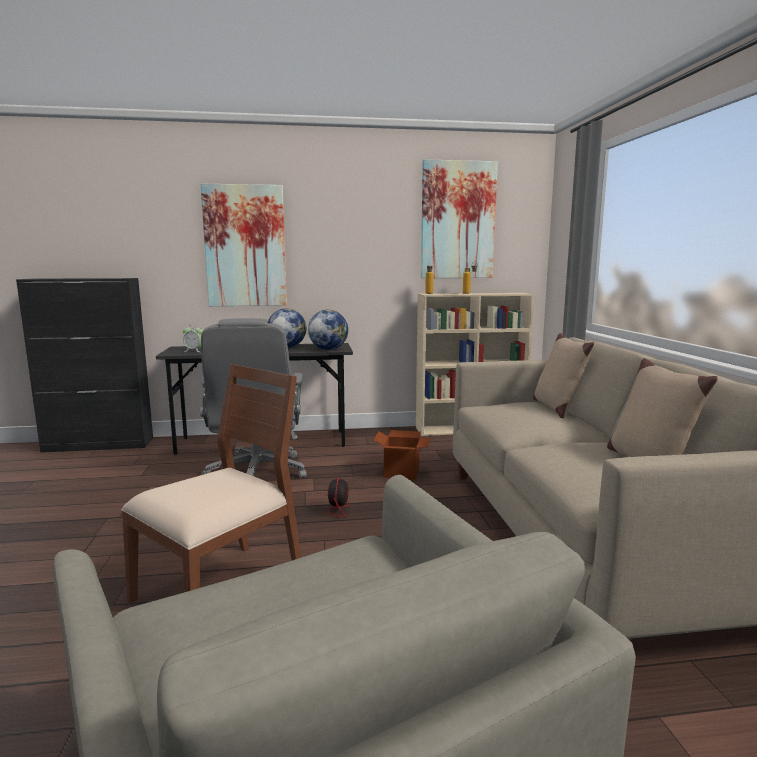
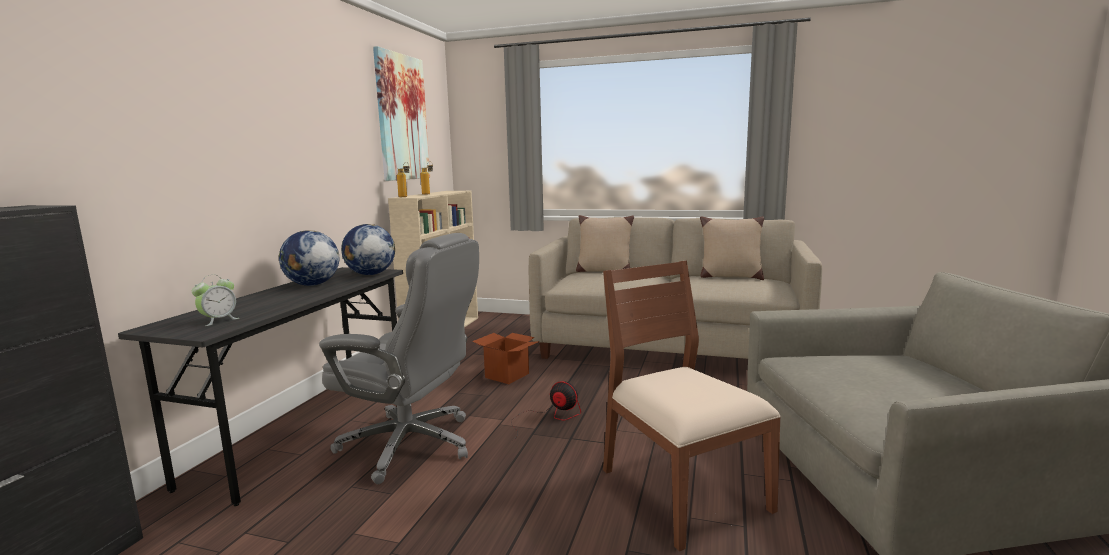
camera: 65 degrees left, 0 degrees up
(245, 246) = (211, 141): picture -> none

